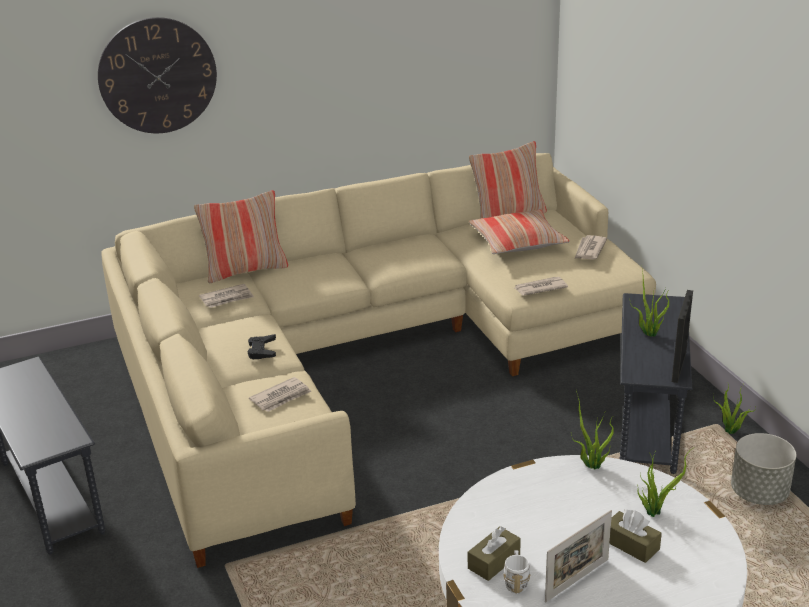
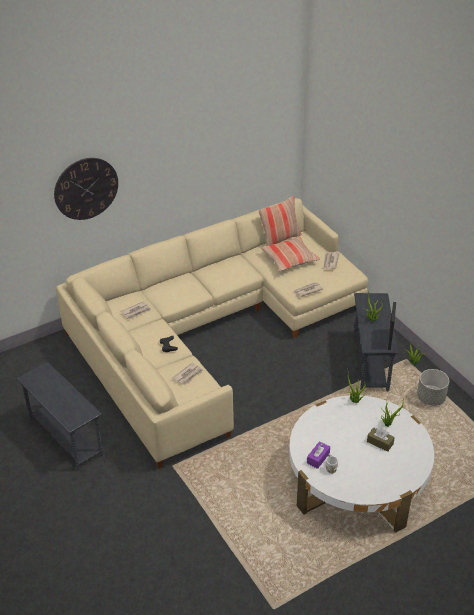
camera: 10 degrees left, 10 degrees up
(245, 270) = (140, 290): pillow -> none
(494, 561) = (318, 458): brown tissue box -> purple tissue box
(577, 580) = (358, 464): picture frame -> none

